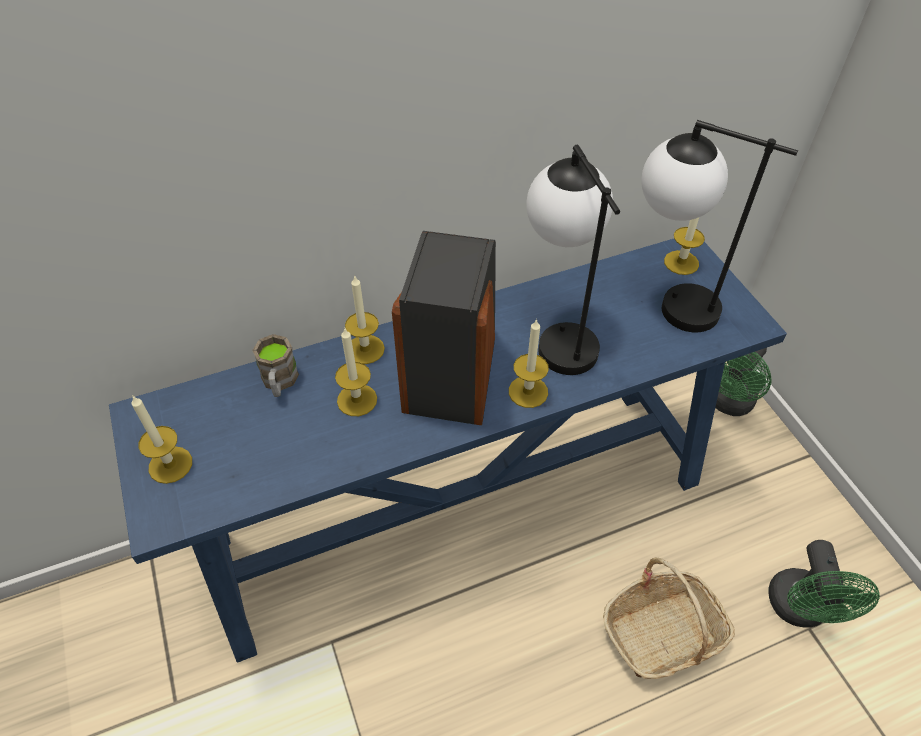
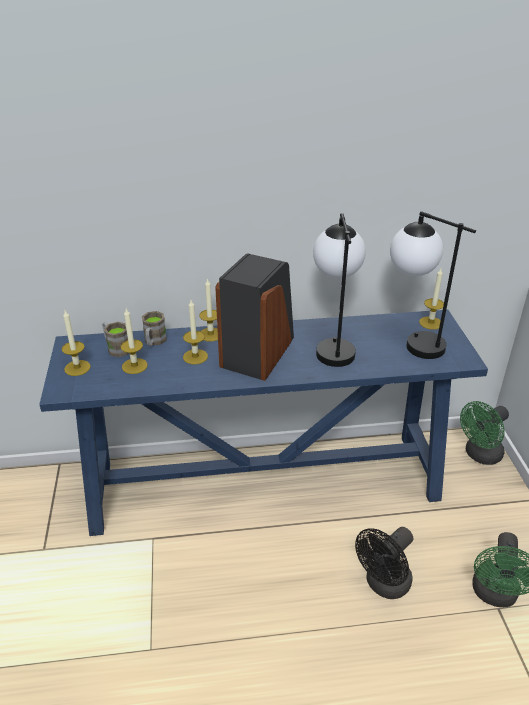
camera: 15 degrees right, 15 degrees down
(221, 408) = (116, 348): none -> brown mug
(528, 391) = (301, 370): candle -> candle (134, 366)
(662, 632) = (383, 585): basket -> black fan

